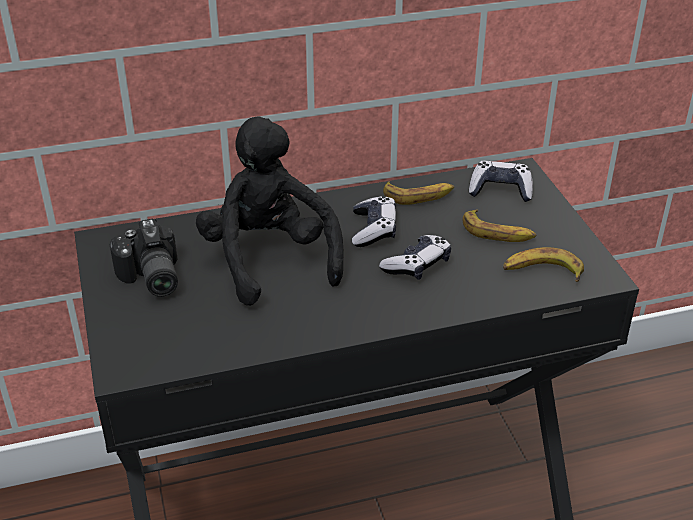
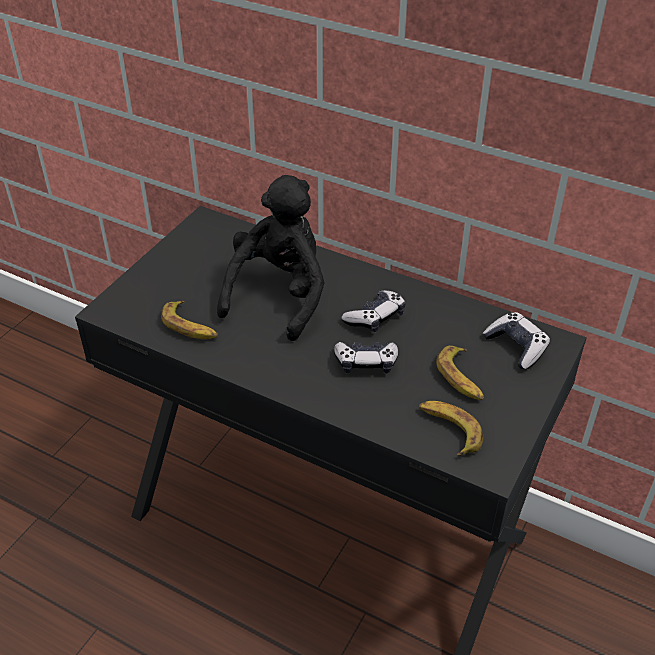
camera: 45 degrees right, 5 degrees up
(149, 278) = (196, 262): camera -> none
(418, 196) = (445, 312): banana -> banana (190, 327)

